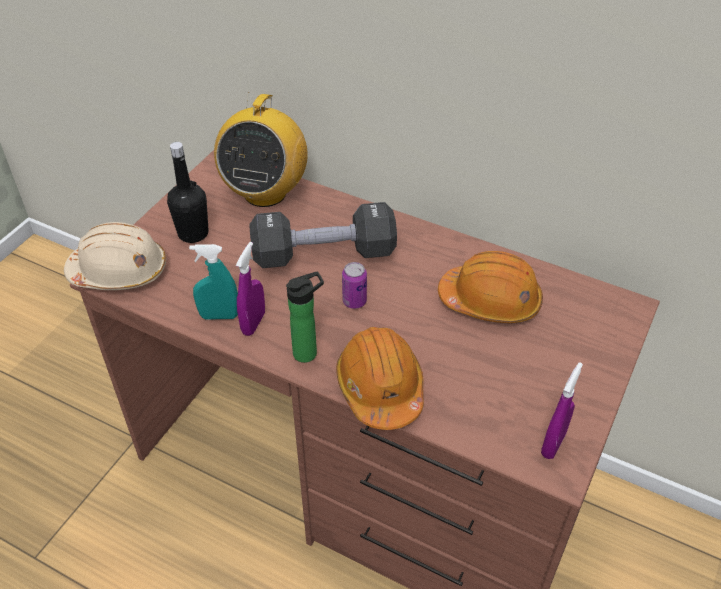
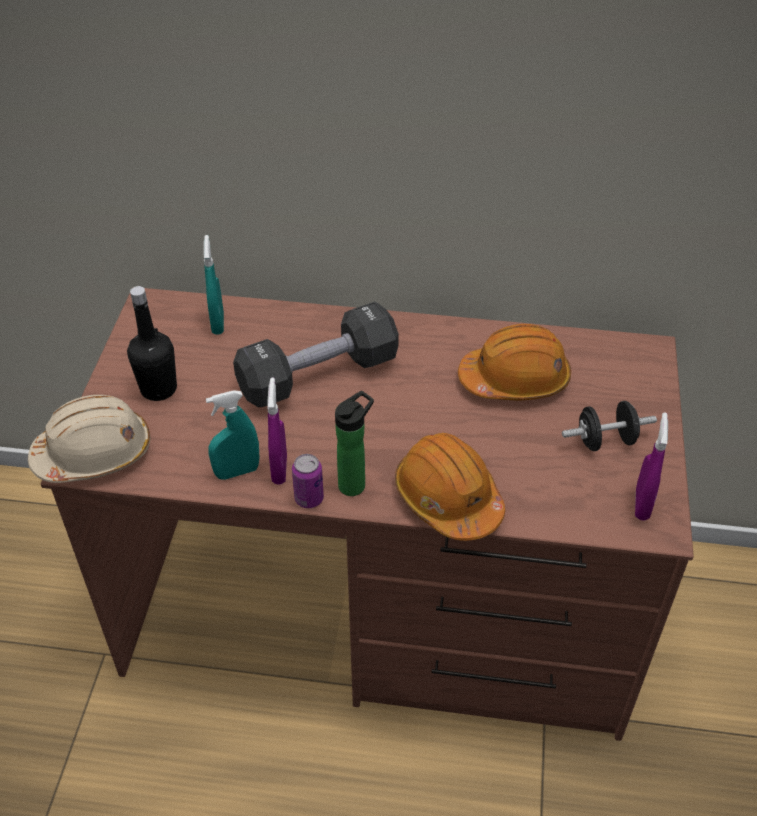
camera: 20 degrees left, 0 degrees up
(265, 192) = (218, 323): radio -> turquoise spray bottle
(354, 301) = (376, 417): can -> can (309, 499)
(547, 377) = (605, 441): none -> black dumbbell

